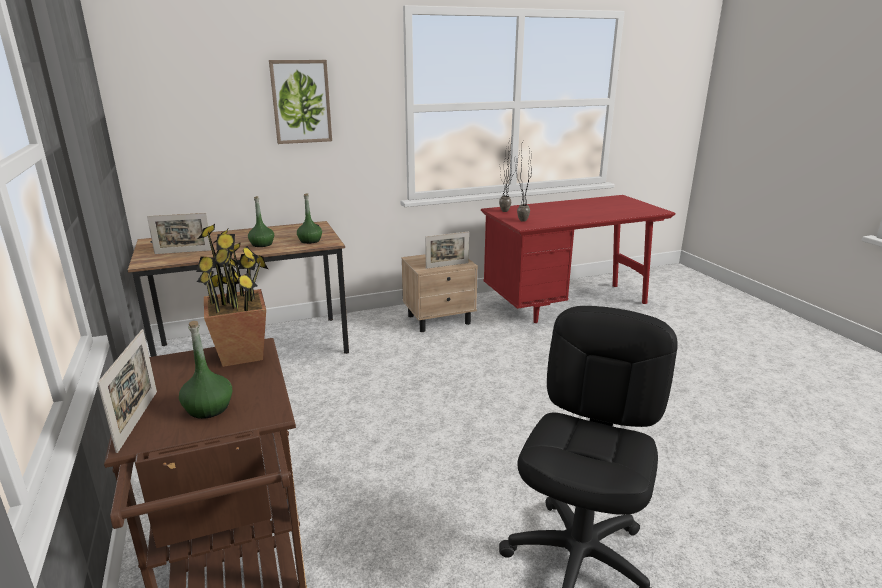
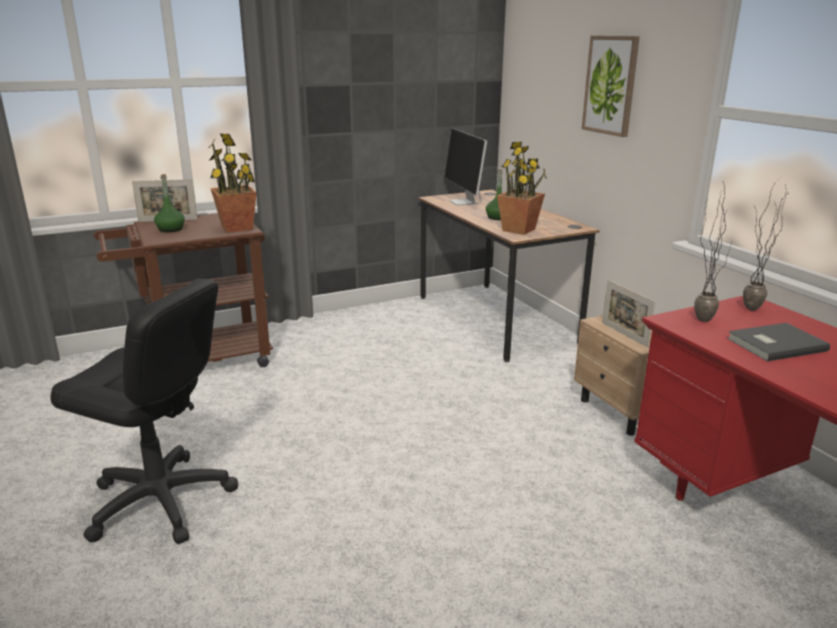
camera: 85 degrees right, 0 degrees up
(183, 252) = (464, 202): picture frame -> monitor
(310, 241) = (519, 230): green bottle -> potted plant
(552, 215) = (773, 344): none -> grey book

